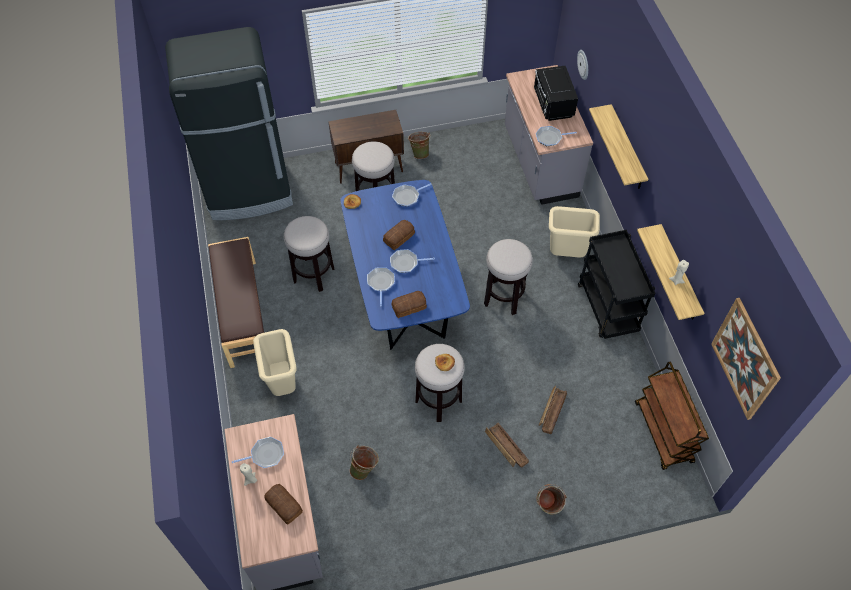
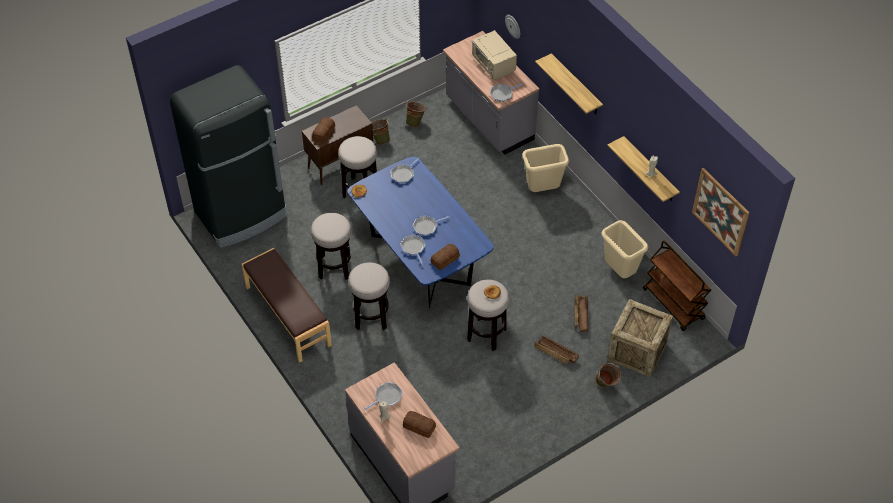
camera: 20 degrees left, 5 degrees down
(283, 384) = (351, 361): beige trash can -> beige trash can (620, 271)
(365, 469) = (450, 403): green bucket -> green bucket (415, 122)
(399, 237) = (412, 208): bread -> bread (324, 132)
(503, 297) = (505, 239): stool -> stool (371, 317)
(553, 105) = (493, 66): black microwave -> beige microwave
(599, 476) = (637, 351): none -> crate
(608, 309) = (594, 224): black cart -> none

